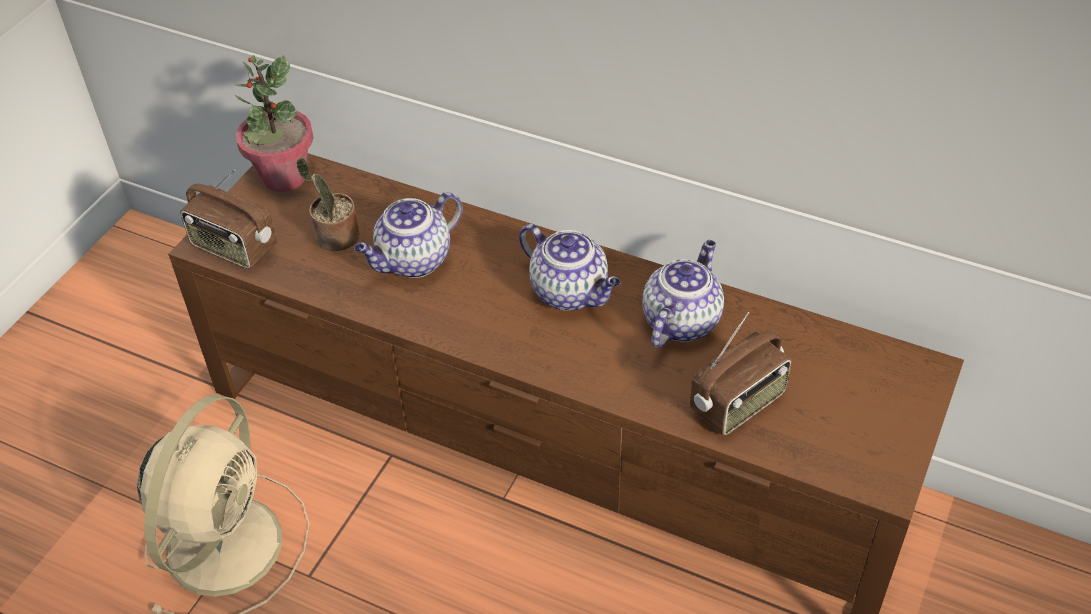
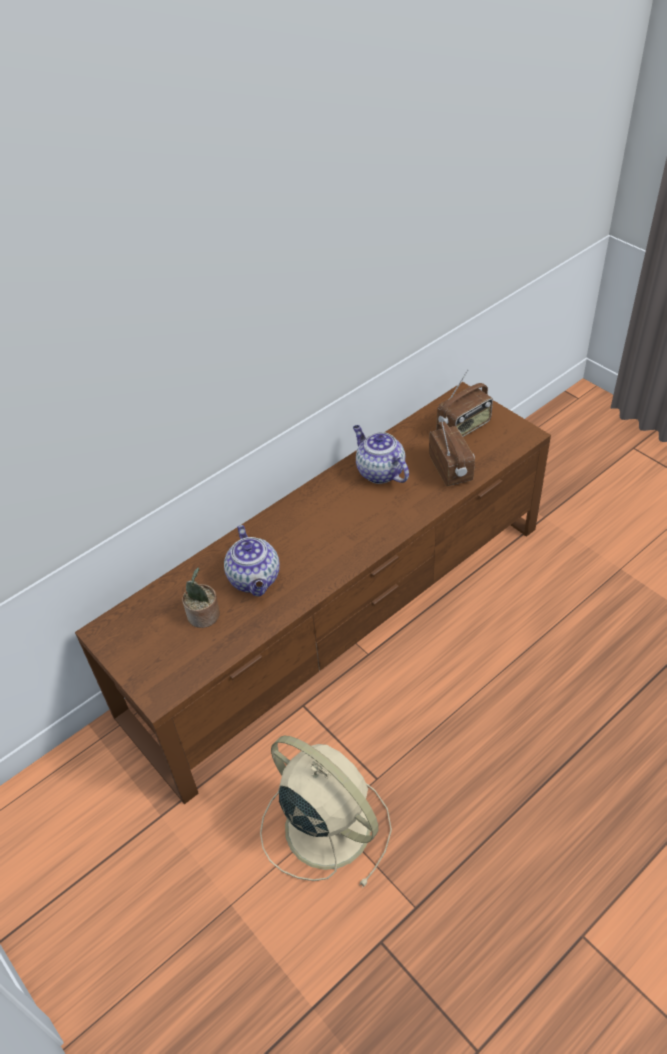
camera: 65 degrees left, 0 degrees up
(233, 248) = (175, 679): radio -> radio (464, 427)
(283, 177) = (119, 633): potted plant -> none
(571, 292) = (330, 511): teapot -> none

